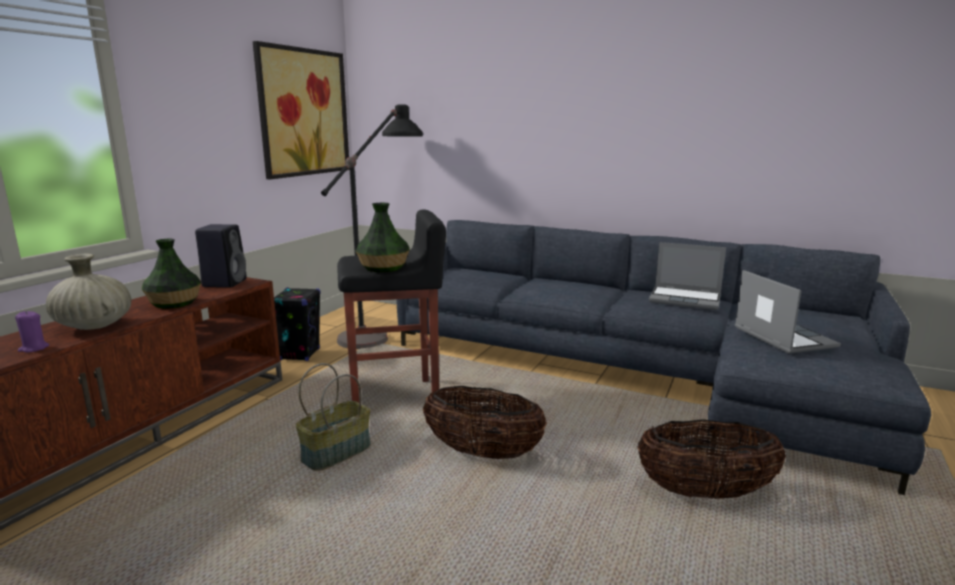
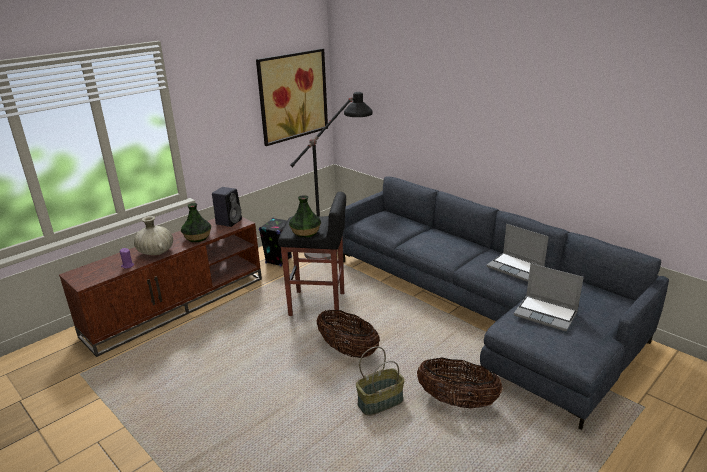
camera: 20 degrees right, 10 degrees up
(336, 452) = (271, 335): basket -> basket (380, 401)
(782, 337) = (546, 314): laptop -> laptop turned 120 degrees clockwise

